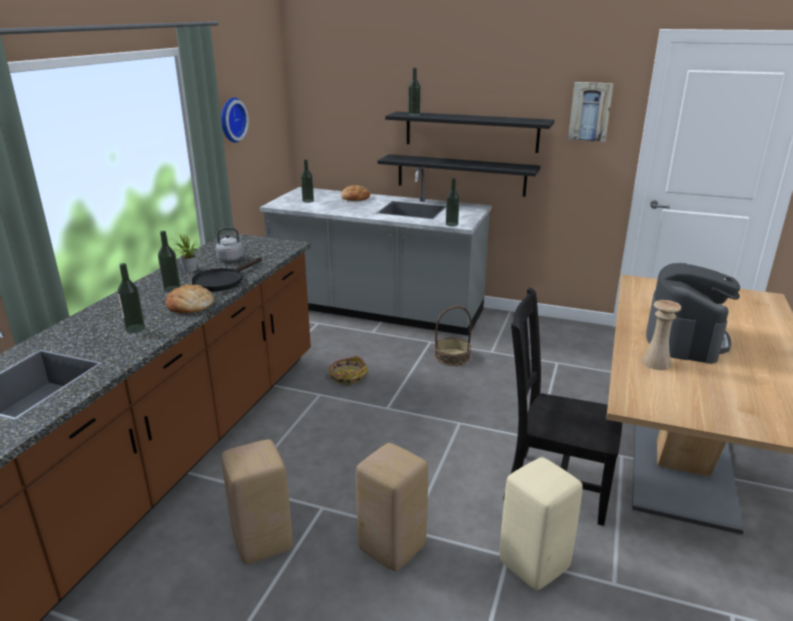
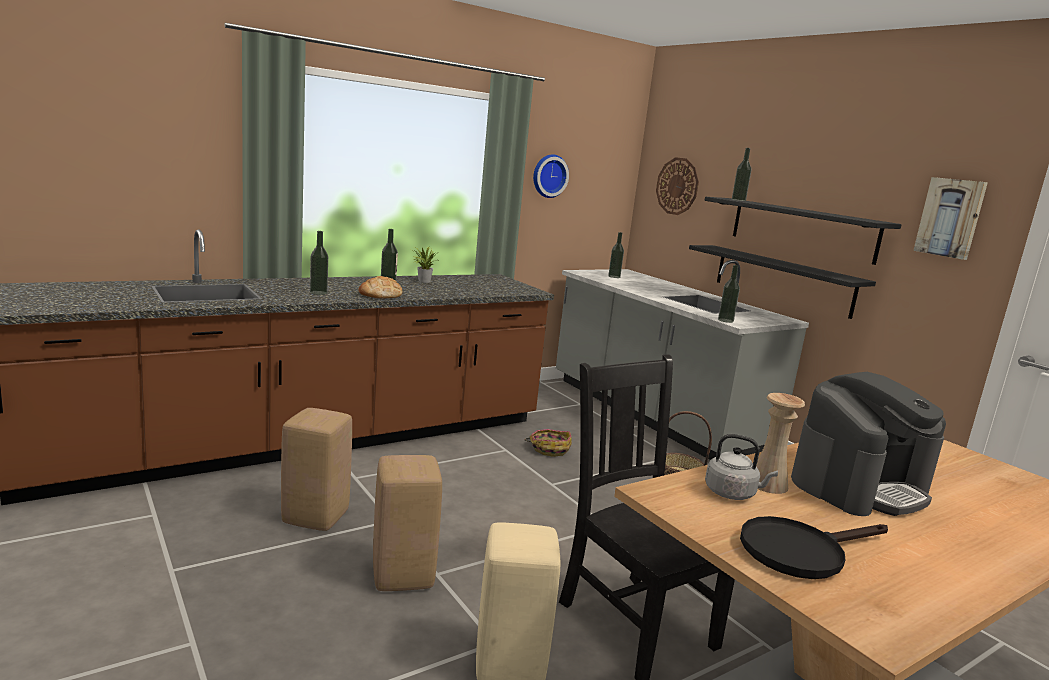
camera: 35 degrees right, 10 degrees down
(223, 280) = (433, 291): black frying pan -> black frying pan (801, 551)
(232, 258) = (468, 285): grey kettle -> grey kettle (732, 493)
(337, 104) = (677, 186): none -> wall clock
(355, 197) = (665, 285): bread -> none

